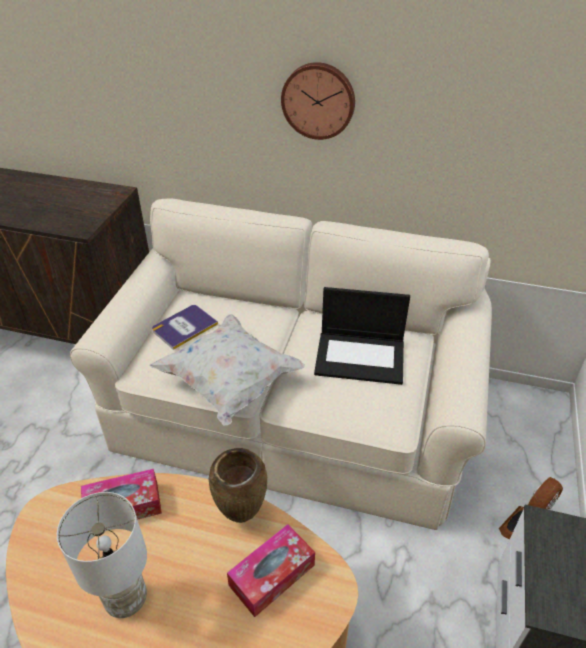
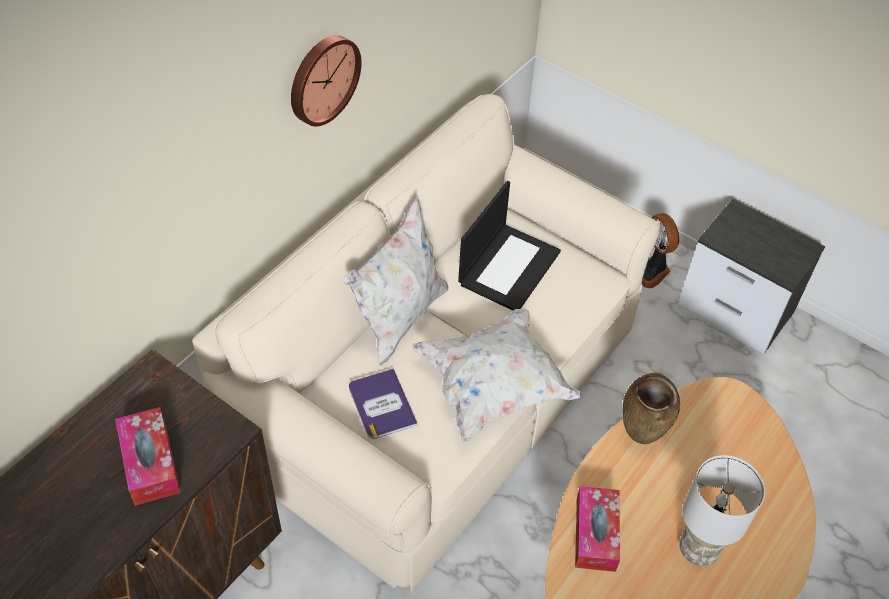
camera: 70 degrees left, 10 degrees up
(269, 313) = (399, 318): none -> white pillow
(272, 575) = (706, 433): tissue box -> tissue box (150, 462)

